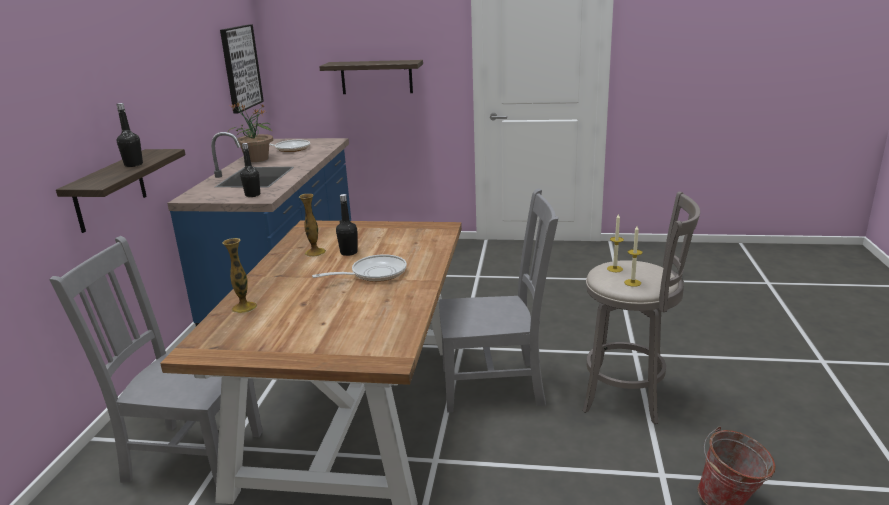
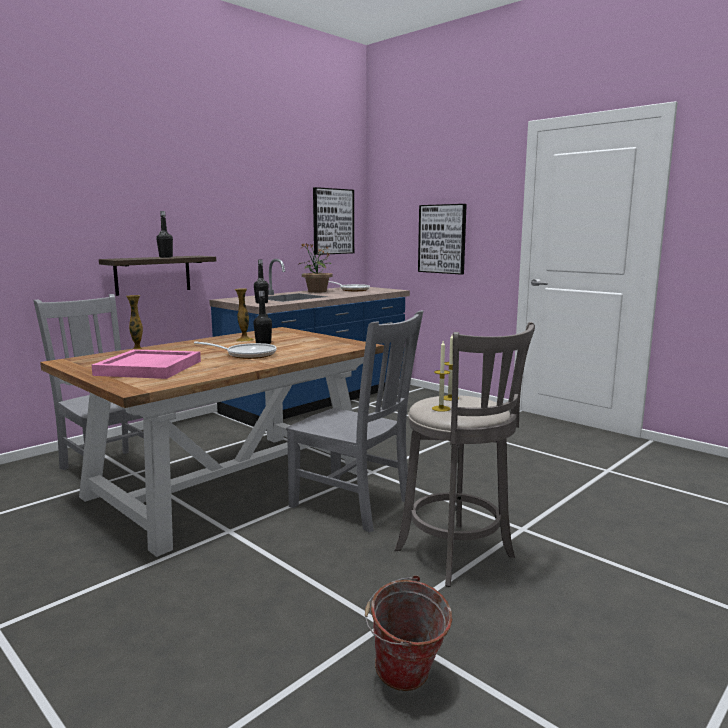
camera: 35 degrees right, 10 degrees down
(326, 326) = (149, 368): none -> pink tray
(376, 77) = (442, 239): shelf -> picture

